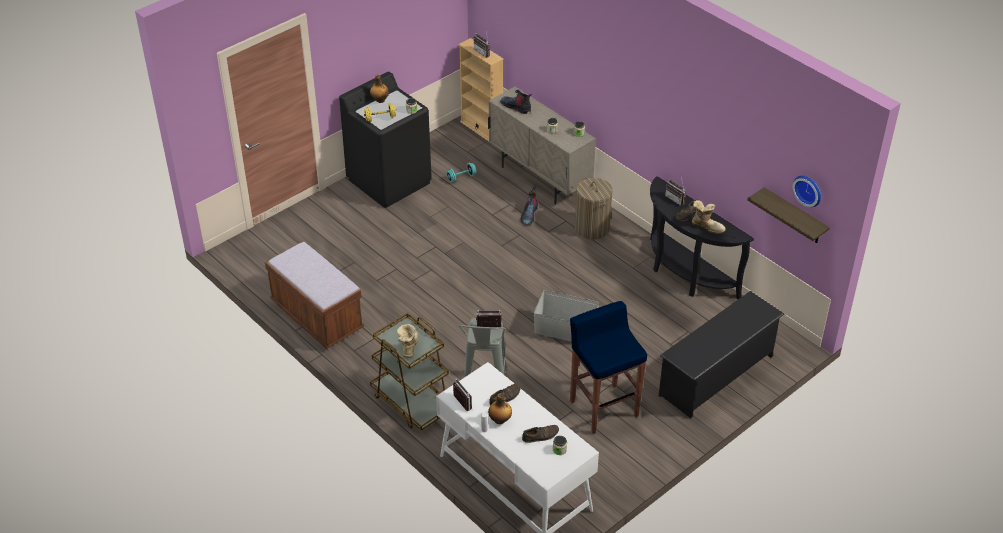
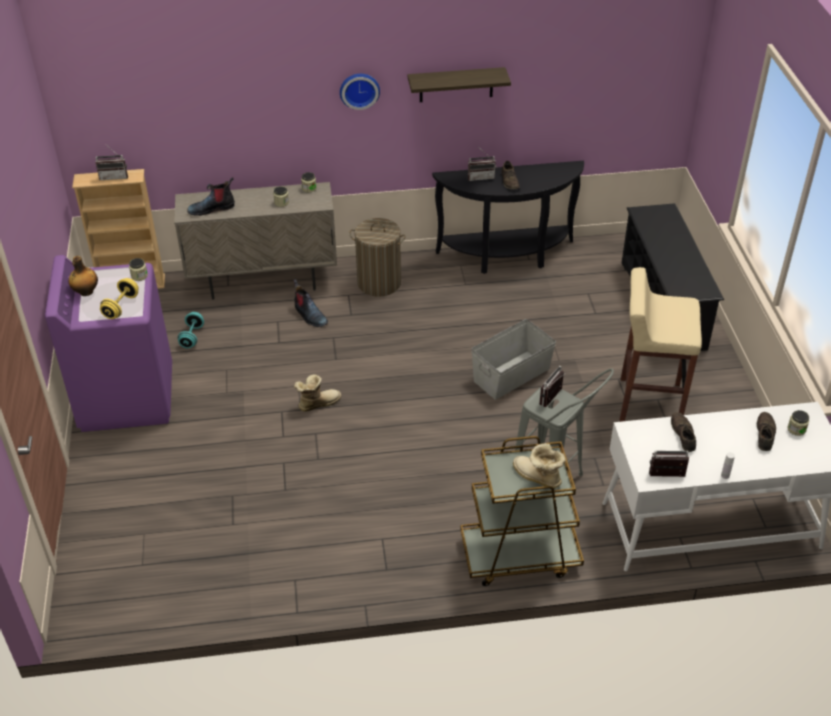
camera: 55 degrees left, 0 degrees up
(317, 317) = (293, 578): brown bench -> none
(389, 181) = (126, 397): black washing machine -> purple washing machine
(500, 420) = (718, 455): bottle -> none
(603, 407) = (648, 402): blue stool -> beige stool
(707, 226) = (540, 178): boot -> boot (317, 403)
(794, 217) = (634, 102): shelf -> shelf (456, 84)
(809, 189) = (652, 58): wall clock -> wall clock (359, 89)

